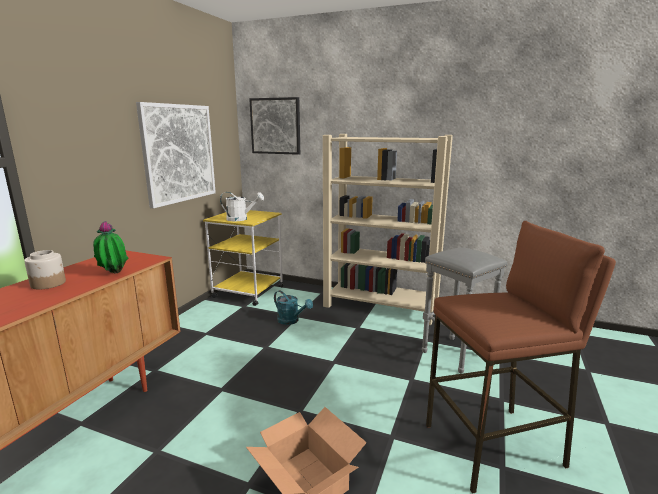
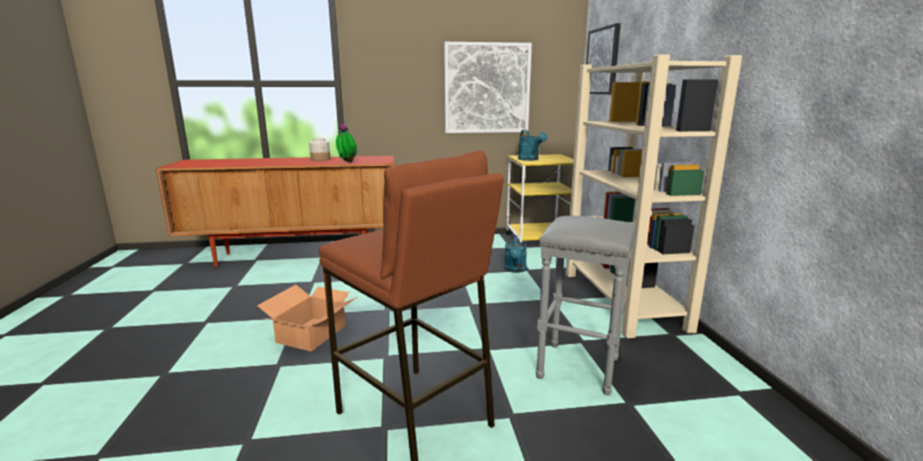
camera: 60 degrees right, 0 degrees up
(241, 219) = (530, 159): white watering can -> turquoise watering can

